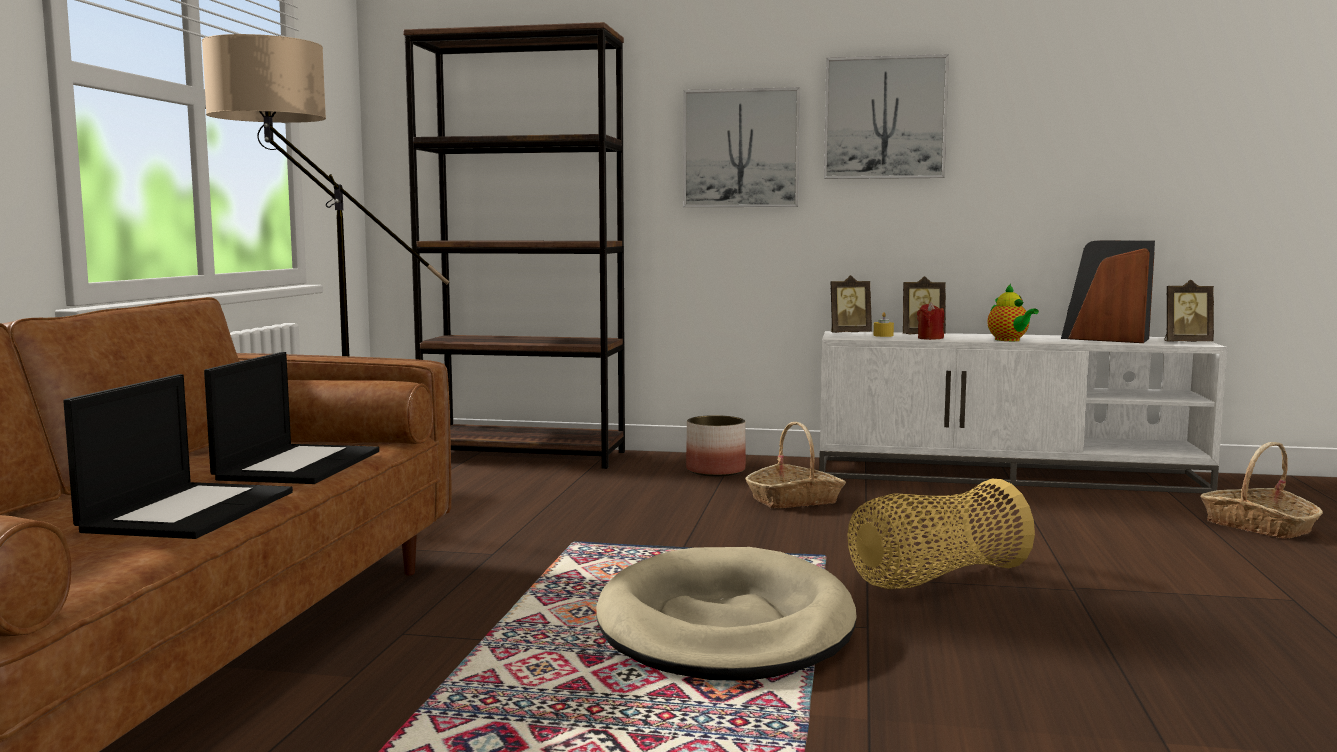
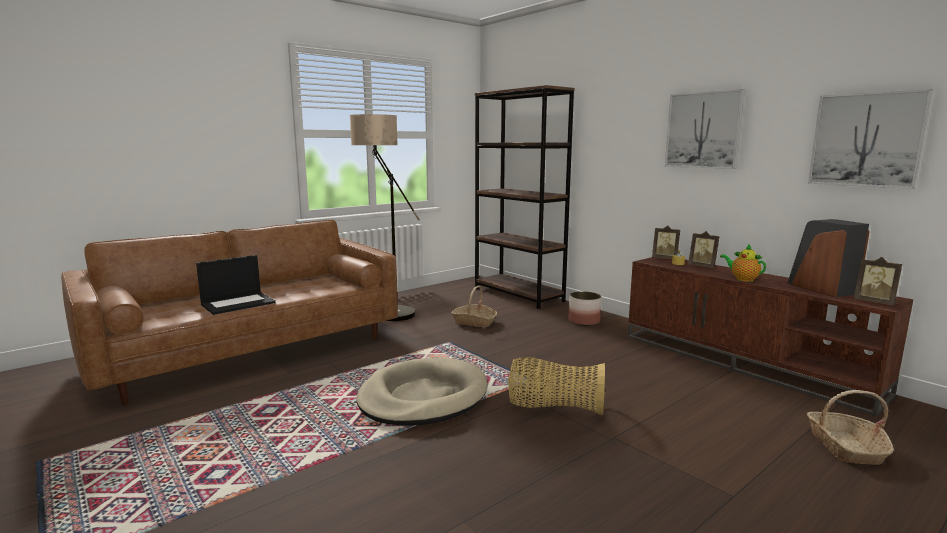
camera: 40 degrees right, 5 degrees up
(298, 465) = (307, 291): laptop -> none
(741, 148) = (626, 147): picture -> picture (866, 140)
(795, 500) = (585, 347): basket -> basket (474, 322)
(930, 338) = (697, 270): red candle -> none
(1007, 475) = (745, 363): white tv stand -> brown tv stand
(1009, 340) = (742, 279): teapot -> teapot turned 120 degrees clockwise

